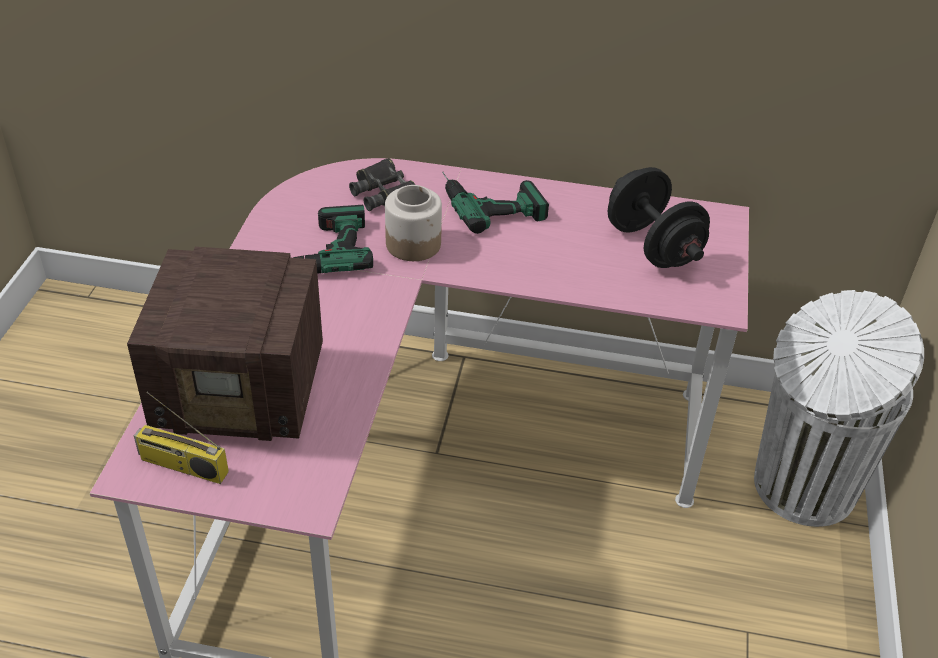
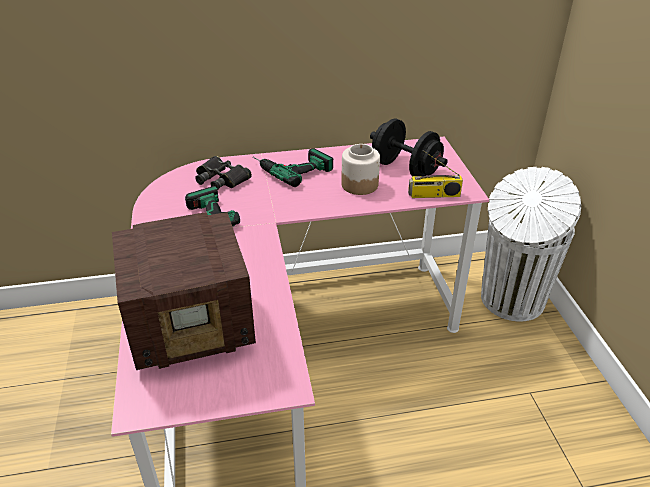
camera: 20 degrees left, 5 degrees down
(182, 466) = (175, 390): radio -> radio (434, 195)
(413, 244) = (257, 203): jar -> jar (359, 185)

